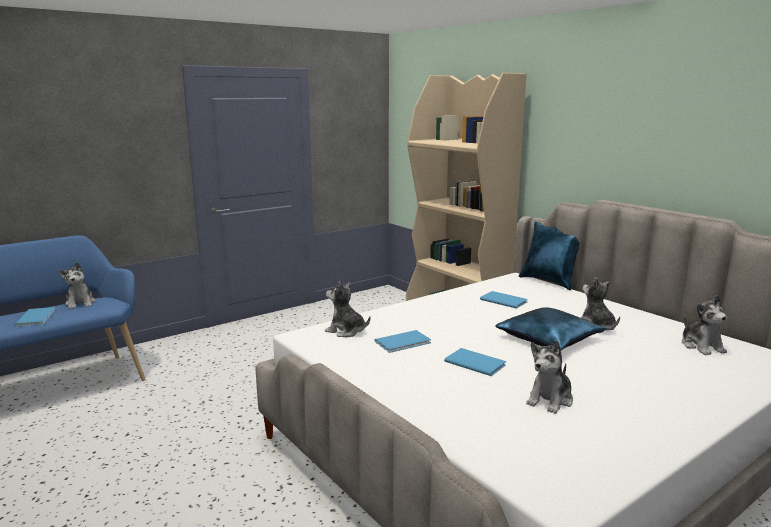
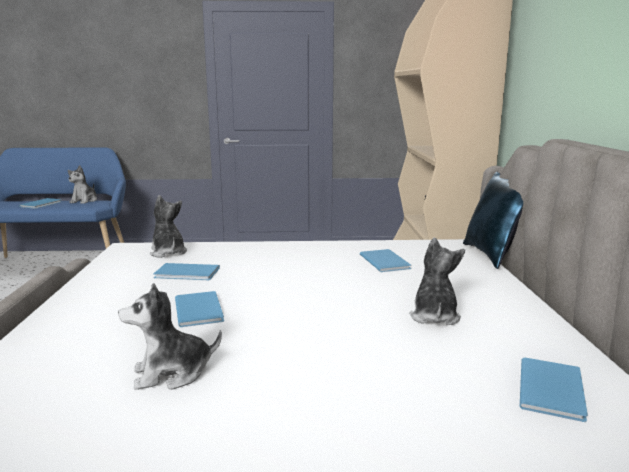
camera: 35 degrees right, 0 degrees up
(549, 339) = (340, 311): blue pillow -> none
(701, 346) = (553, 389): plush toy -> blue book

